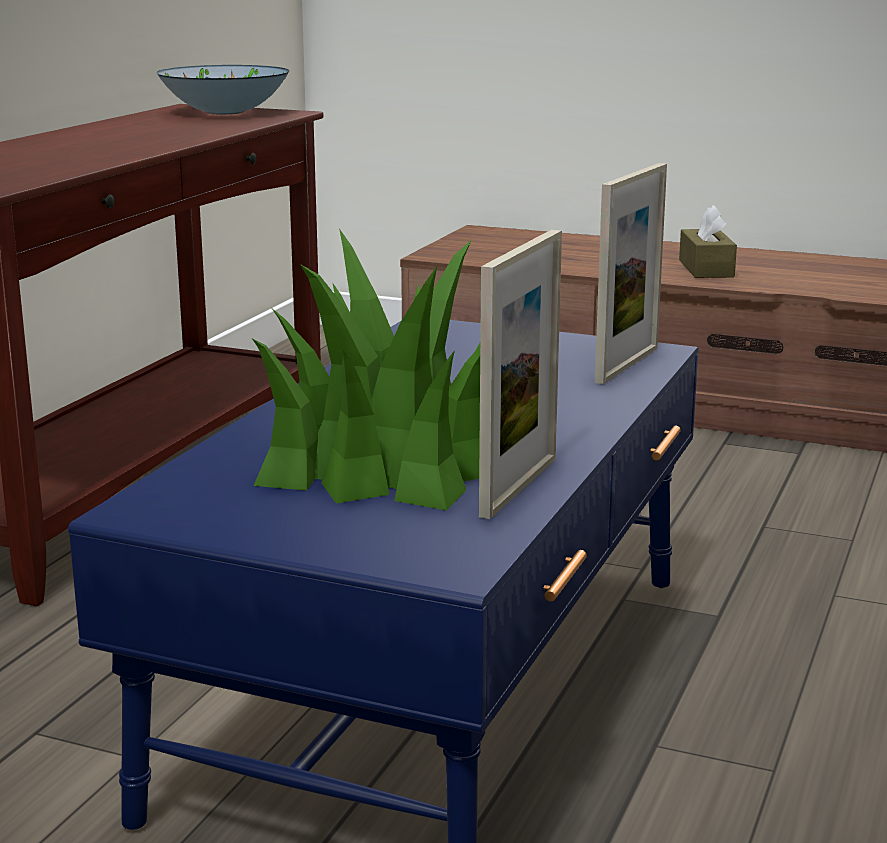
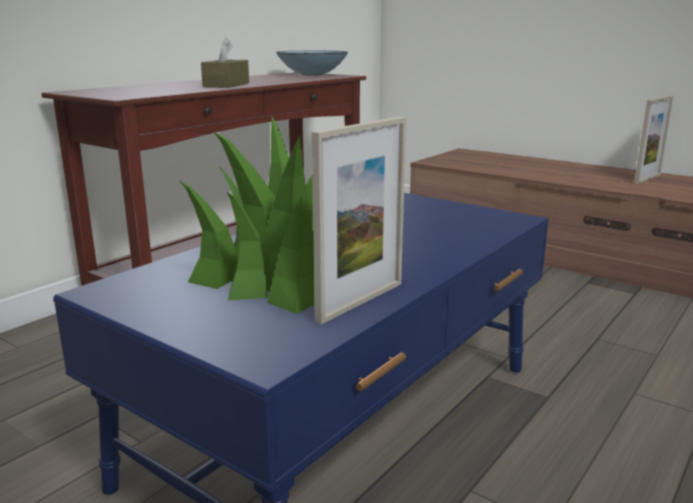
camera: 15 degrees right, 0 degrees up
(627, 365) = (492, 225): picture frame -> picture frame (647, 179)
(706, 269) = (588, 177): brown tissue box -> brown tissue box (226, 85)

